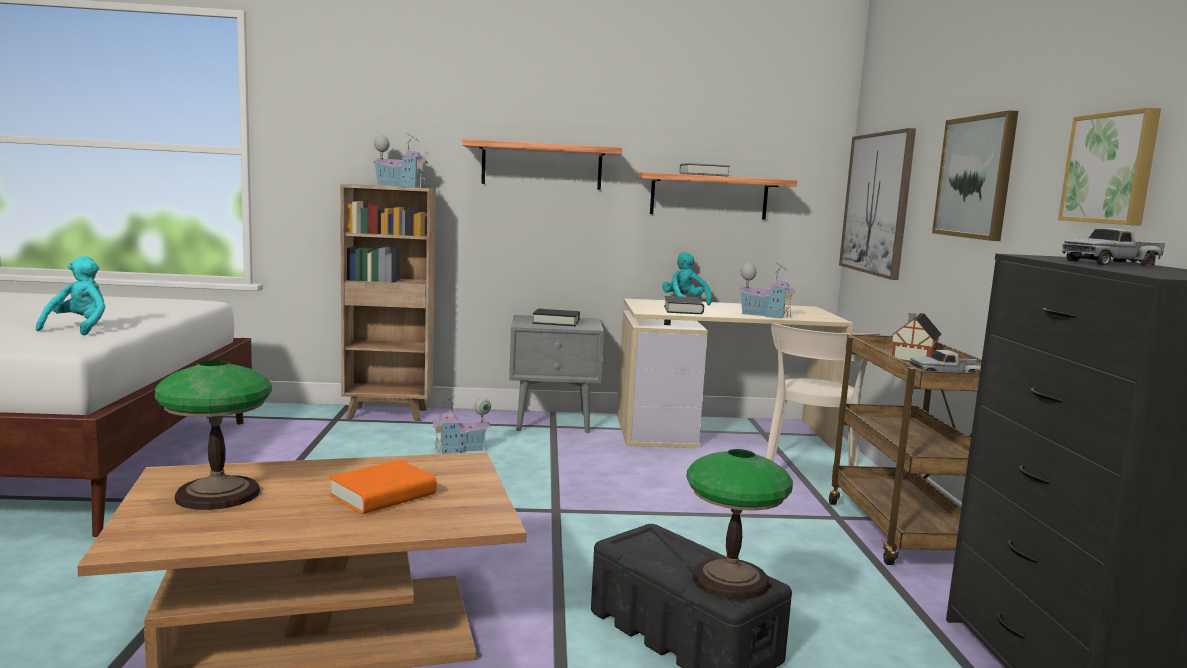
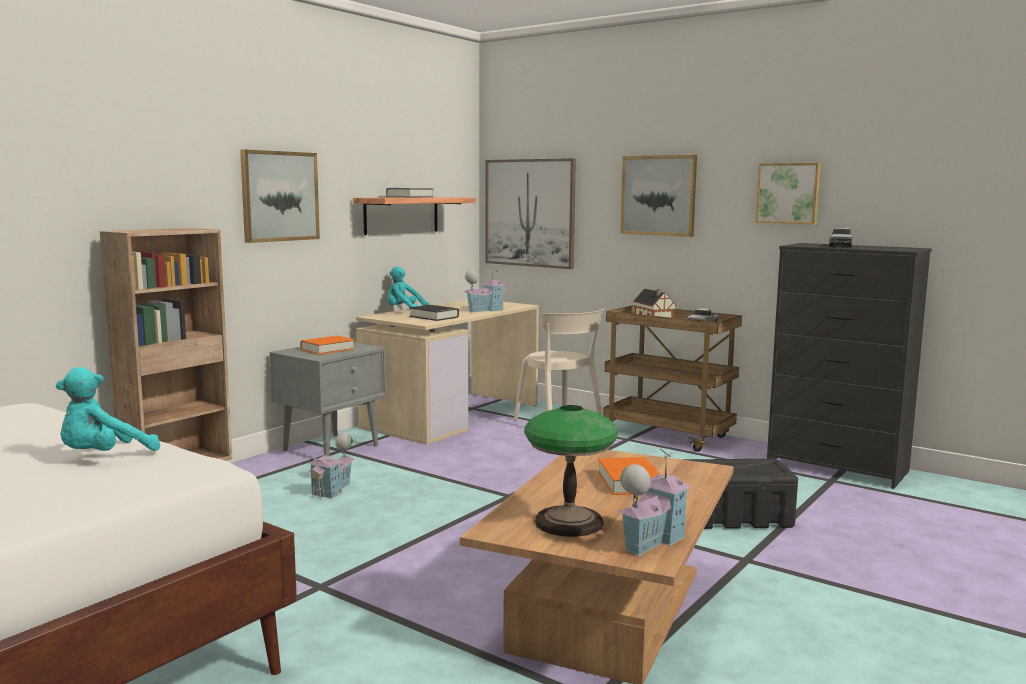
camera: 50 degrees left, 0 degrees up
(79, 328) = (104, 457): turquoise plush toy -> turquoise plush toy turned 90 degrees counterclockwise
(400, 186) = (167, 229): toy house -> toy house (651, 541)
(542, 166) = (279, 196): shelf -> picture
(556, 322) = (327, 349): black book -> orange book
(729, 580) = (758, 466): table lamp -> none

